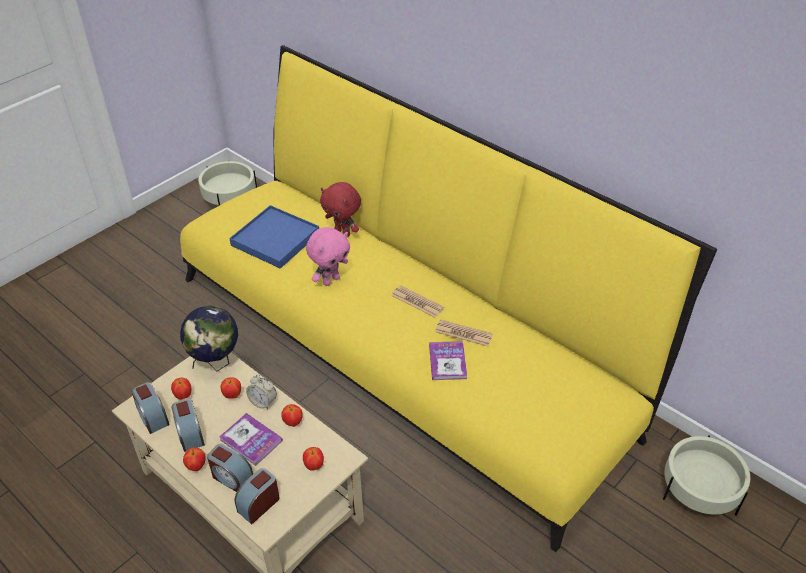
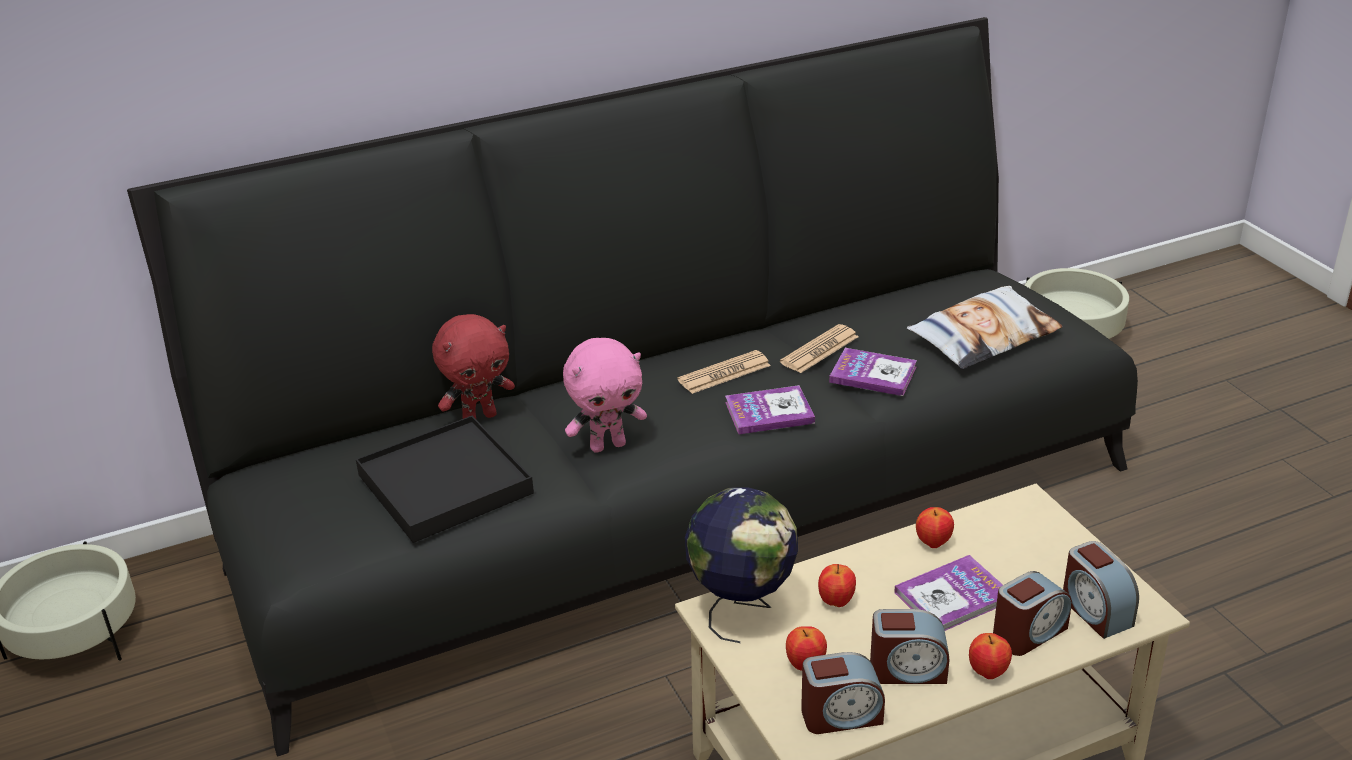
camera: 65 degrees left, 10 degrees down
(263, 402) = (870, 568): alarm clock -> none
(275, 239) = (445, 484): blue tray -> black tray
(314, 466) = (1035, 538): apple -> none
(330, 280) = (608, 445): pink plush toy -> pink plush toy turned 90 degrees clockwise
(386, 329) = (769, 412): none -> book
(403, 346) = (680, 504): yellow sofa -> black sofa
(521, 403) = (983, 337): none -> pillow

